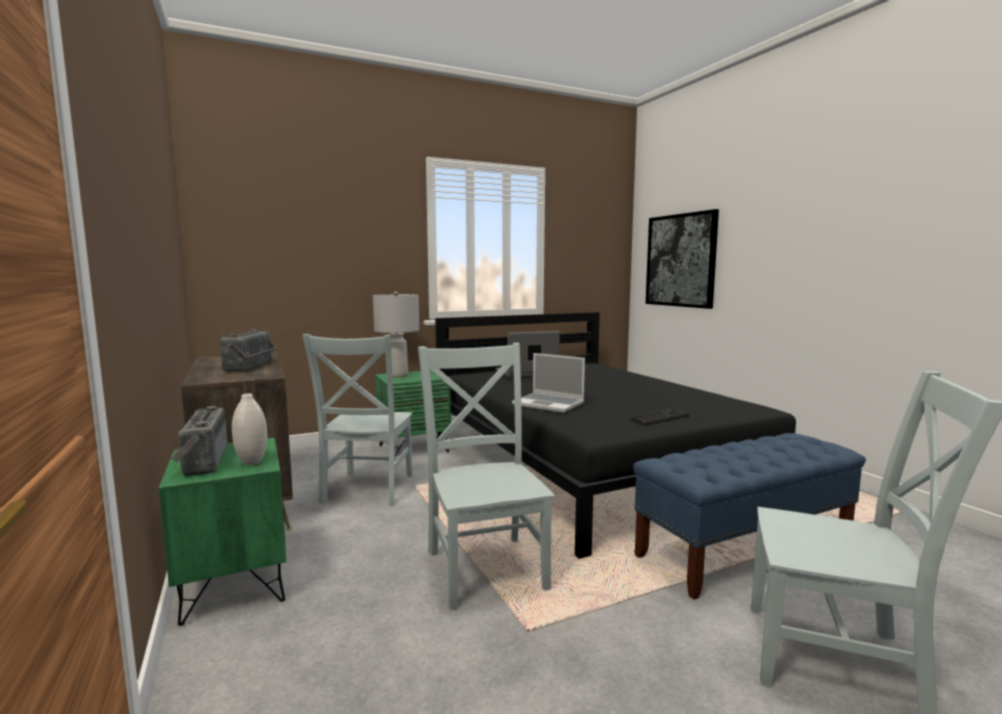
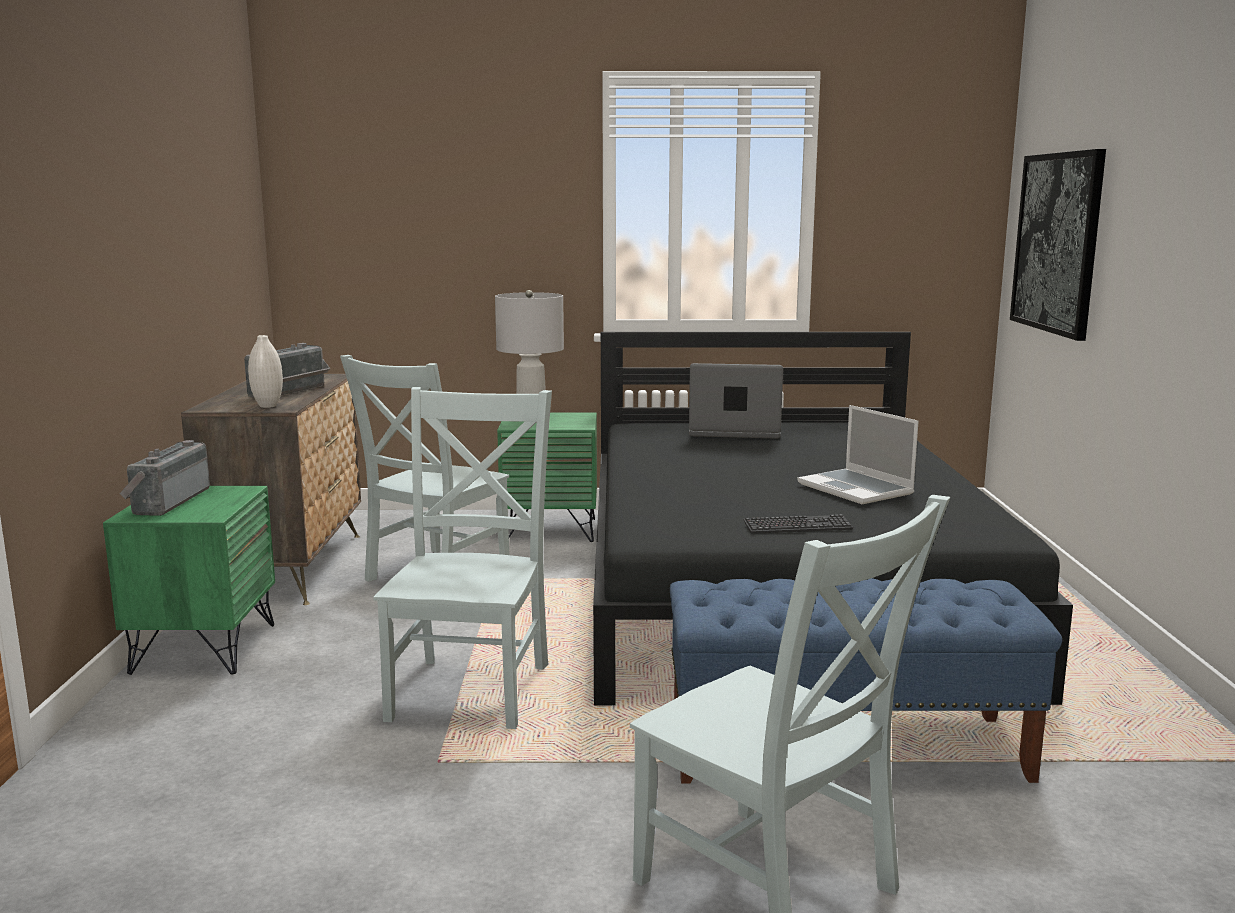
camera: 25 degrees right, 5 degrees up
(252, 463) = (208, 510): white vase -> white vase (268, 406)
(549, 404) = (672, 485): laptop -> laptop (857, 489)

